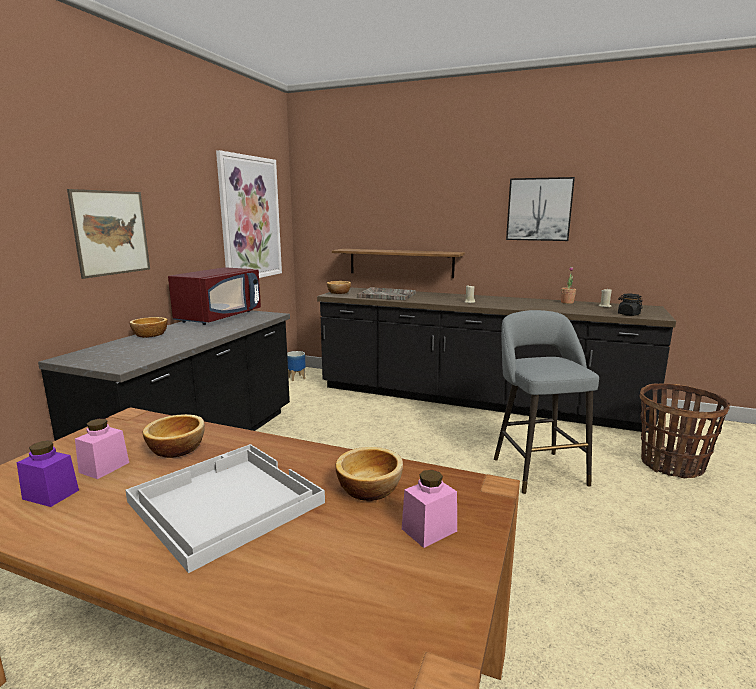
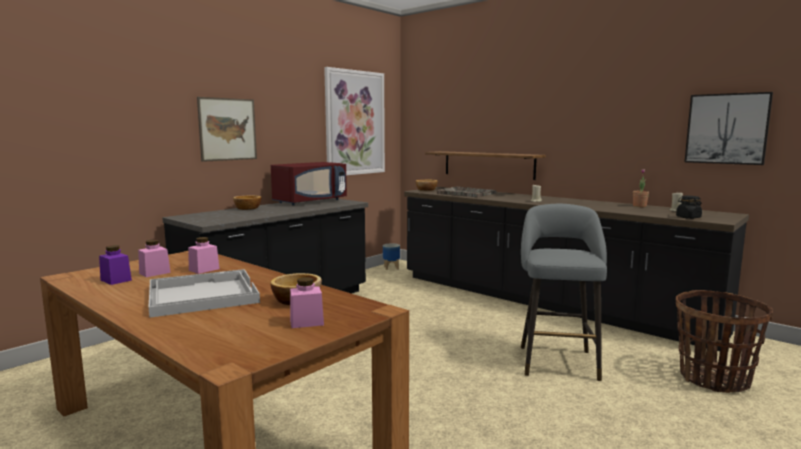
camera: 20 degrees right, 5 degrees down
(176, 448) = (204, 269): bowl -> pink jar
(539, 209) = (616, 112): picture -> picture (727, 129)

